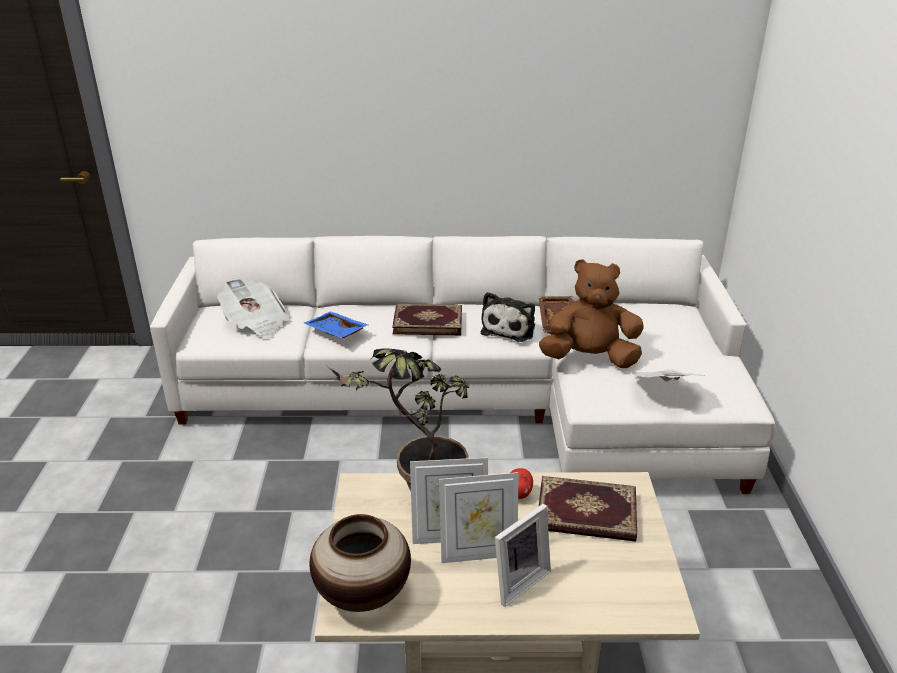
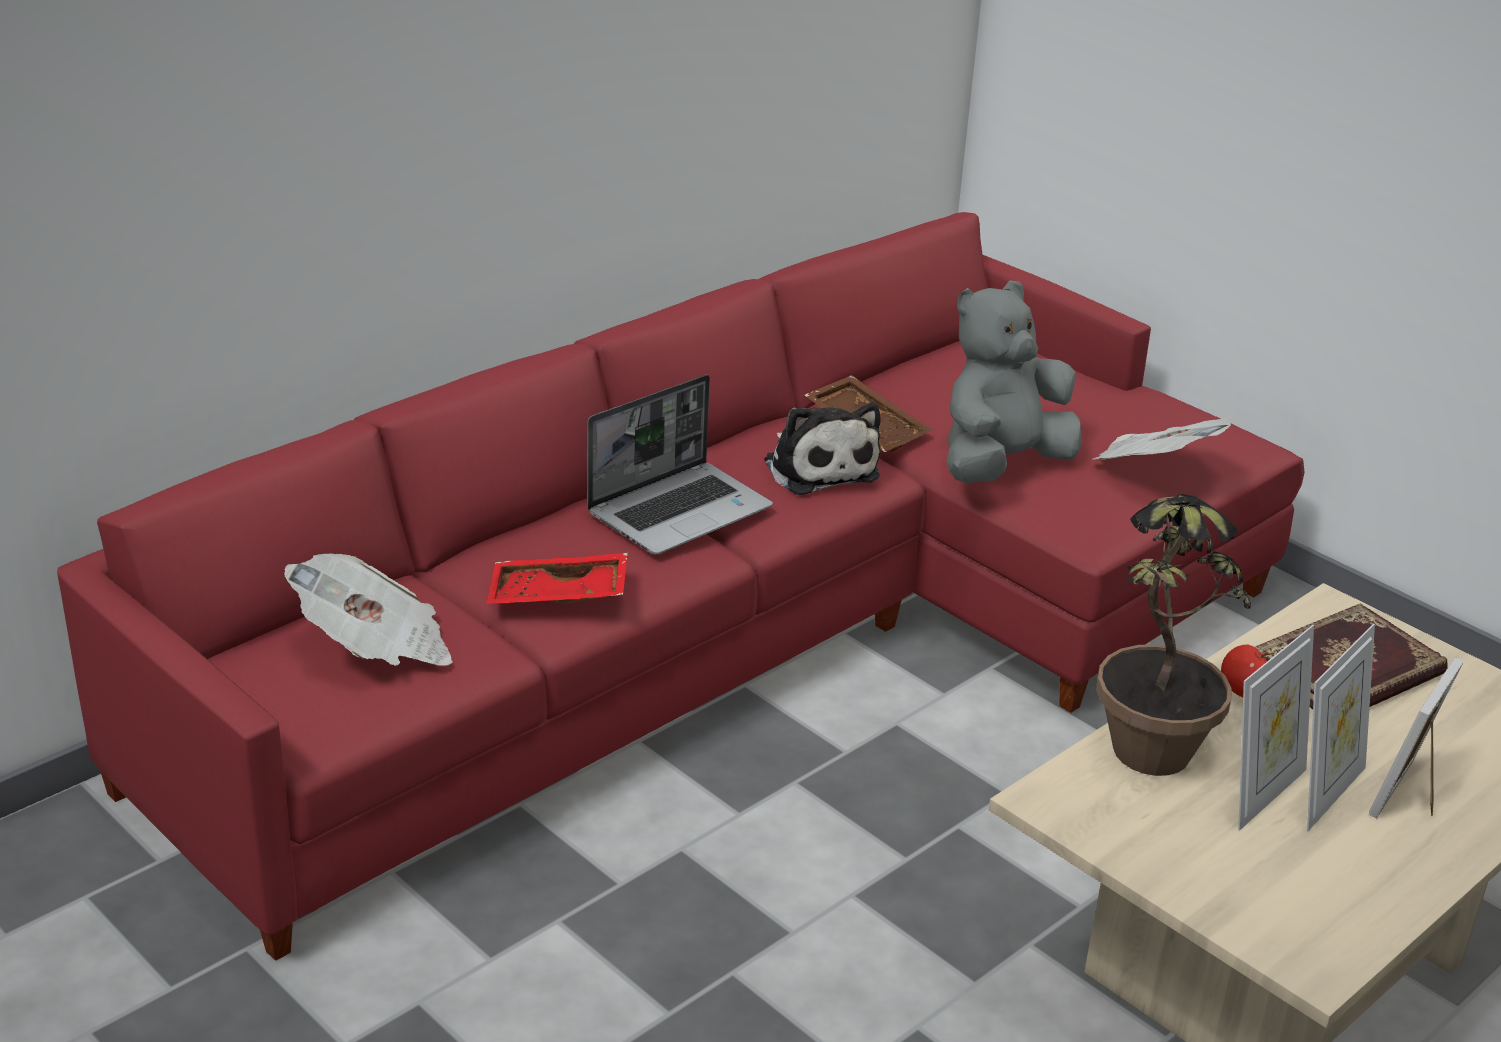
camera: 45 degrees left, 0 degrees up
(335, 332) = (557, 597): blue tray -> red tray
(363, 594) = (1293, 928): vase -> none
(428, 321) = (680, 510): book -> laptop
(479, 397) = (748, 632): white sofa -> red sofa
(517, 580) = (1412, 796): picture frame -> picture frame turned 150 degrees counterclockwise
(590, 358) = (1000, 466): brown plush toy -> grey plush toy

